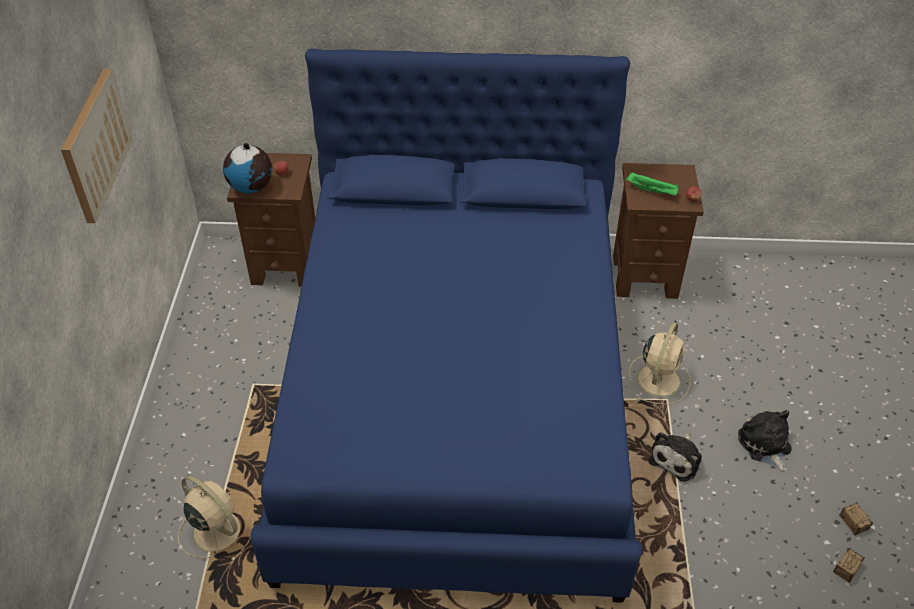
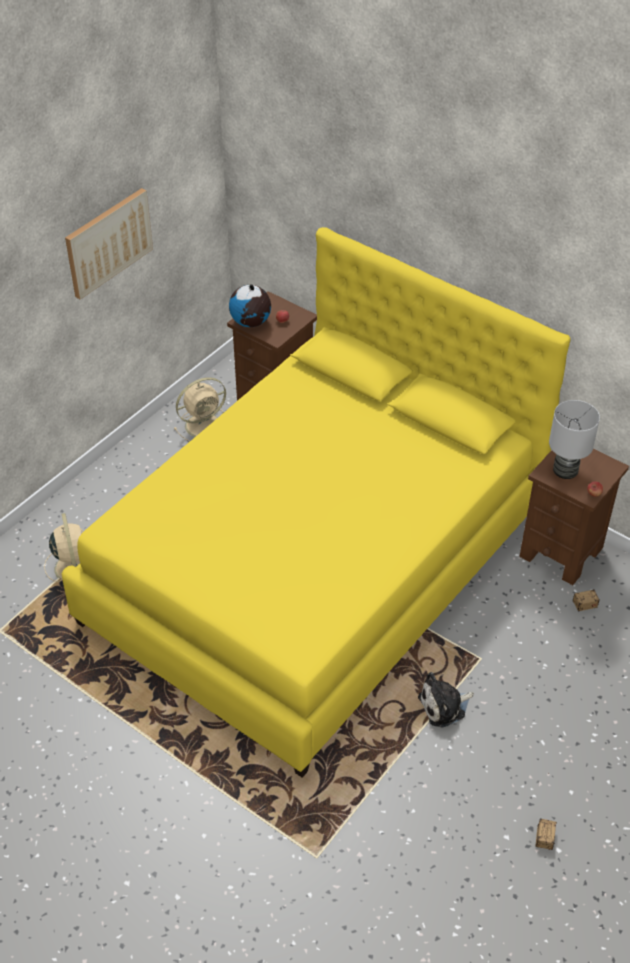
camera: 35 degrees right, 0 degrees up
(457, 396) = (316, 566): blue bed -> yellow bed
(652, 191) = (565, 470): green tray -> grey table lamp
(659, 379) = (490, 639): beige fan -> beige fan (205, 425)
(765, 445) = (529, 738): plush toy -> none
(838, 581) = (486, 868): storage box -> storage box (571, 607)

